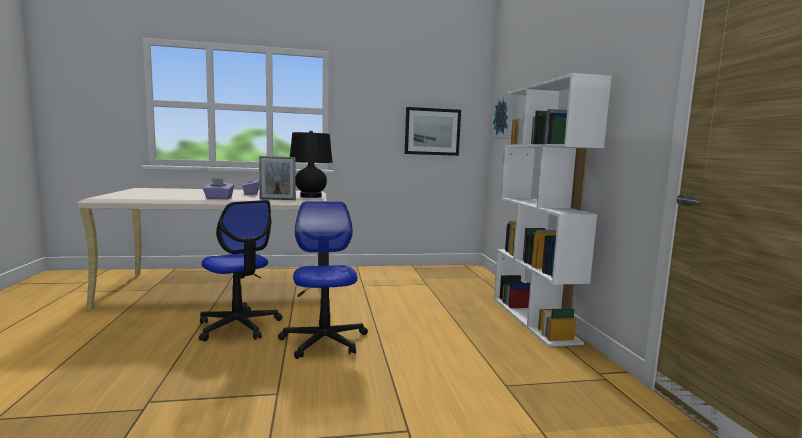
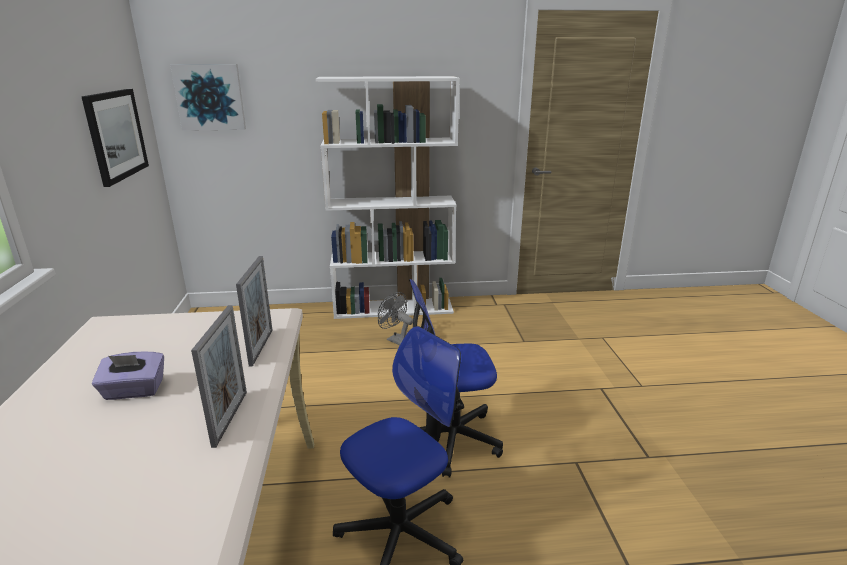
camera: 85 degrees left, 15 degrees up
(218, 198) = (230, 418): purple tissue box -> picture frame
(310, 196) = (212, 320): black table lamp -> none
(469, 321) = (396, 340): none -> grey fan

